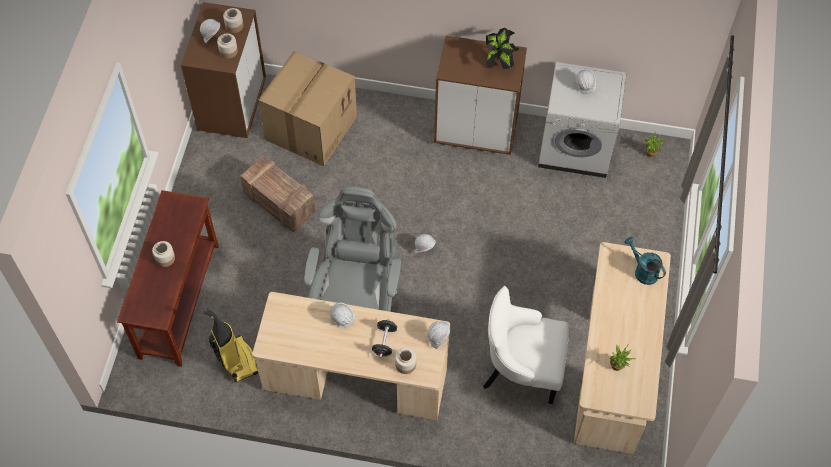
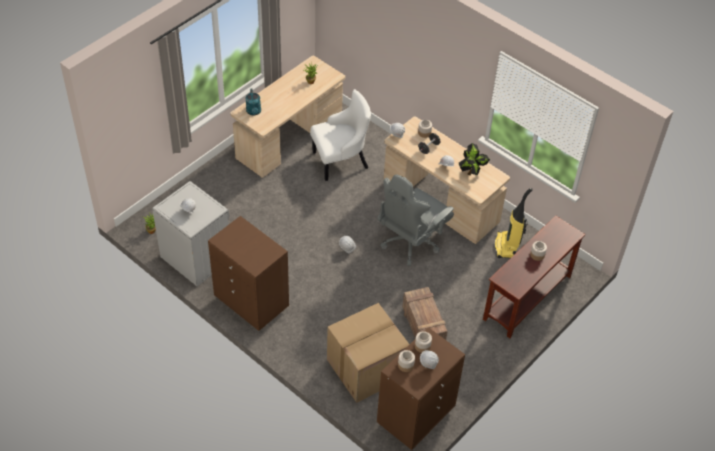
camera: 150 degrees left, 10 degrees down
(499, 61) = (235, 240): potted plant -> potted plant (472, 171)
(523, 369) = (339, 162): white chair -> white chair turned 60 degrees counterclockwise

